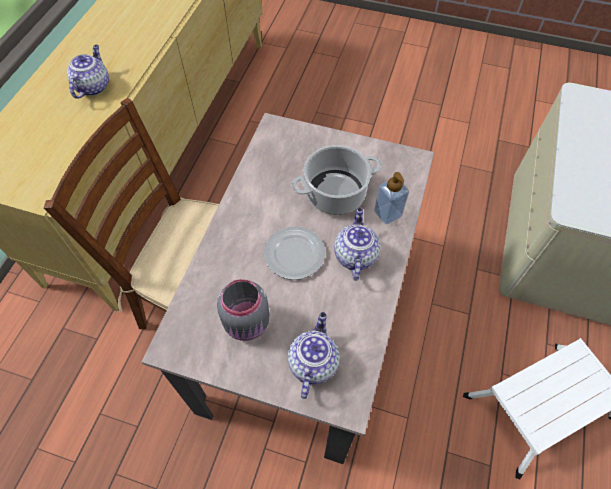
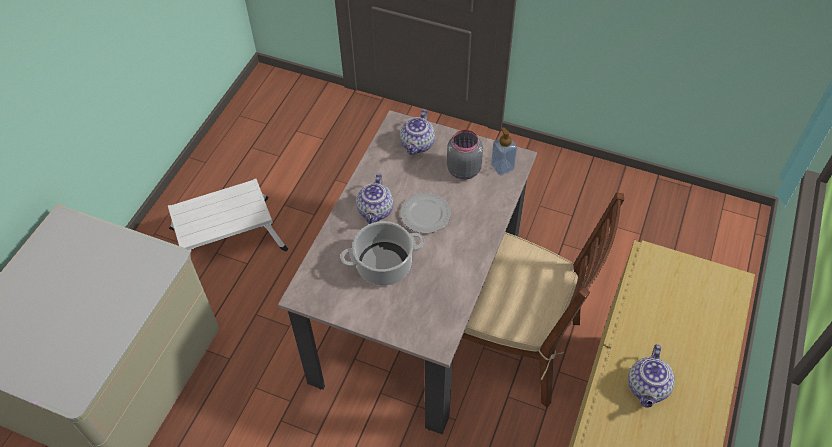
camera: 175 degrees left, 5 degrees down
(388, 213) = (340, 244): soap dispenser -> soap dispenser (502, 167)

